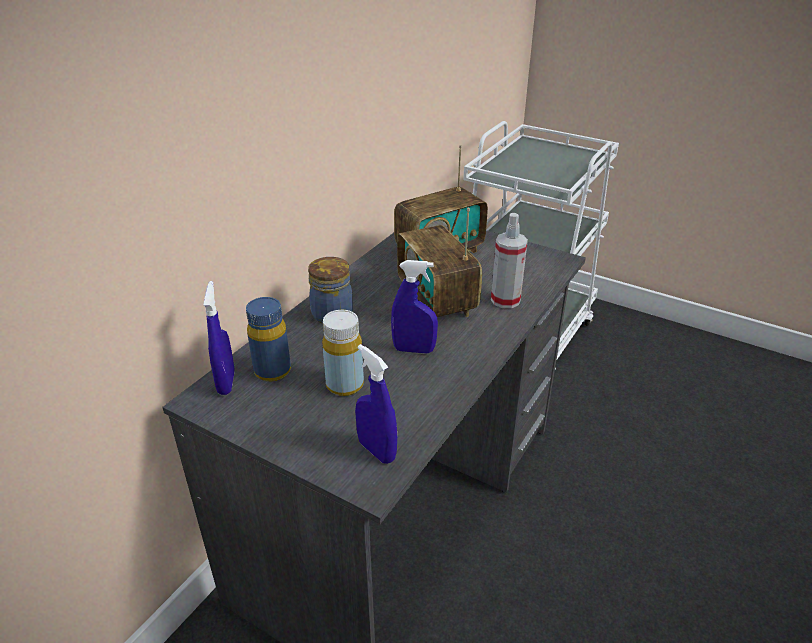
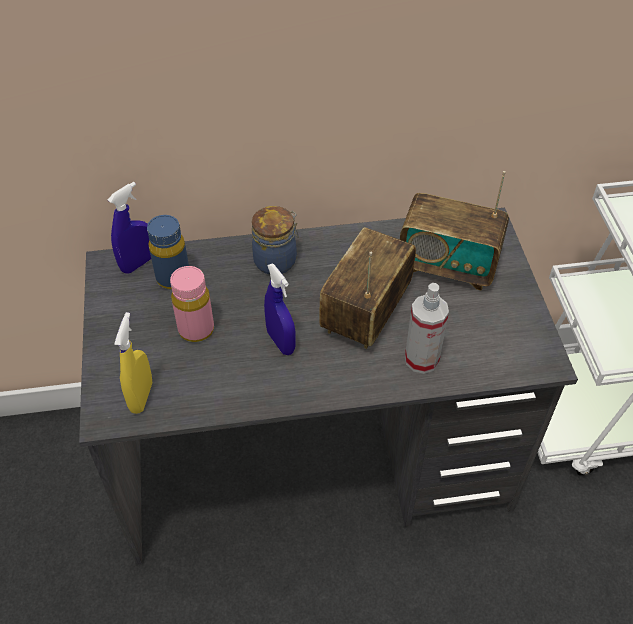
camera: 50 degrees right, 15 degrees up
(345, 385) = (196, 329): yellow bottle -> pink bottle
(376, 450) = (141, 397): blue spray bottle -> yellow spray bottle

